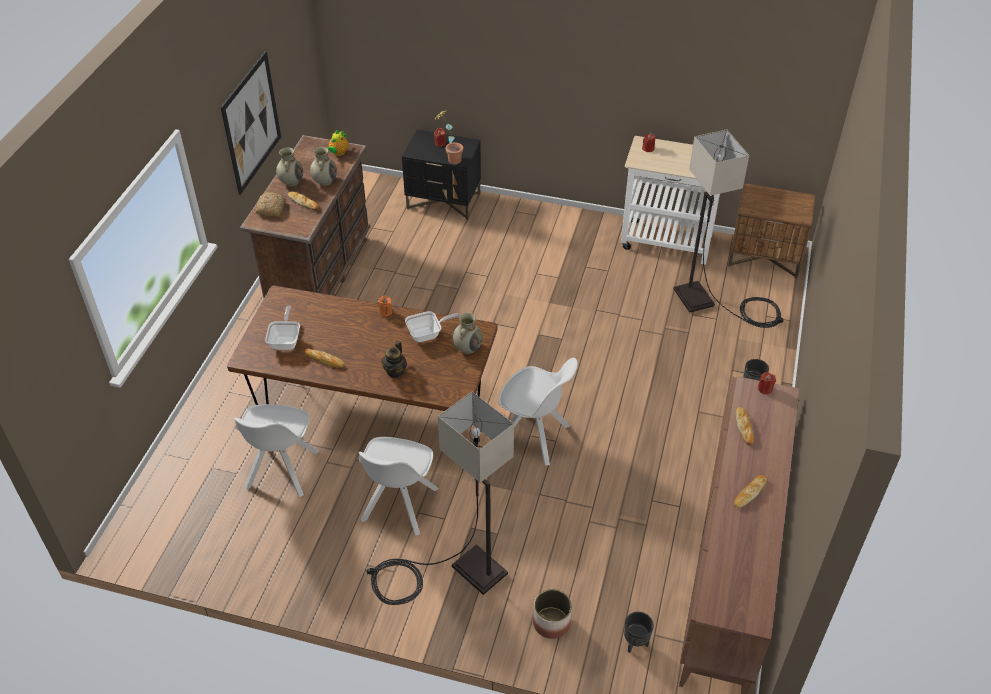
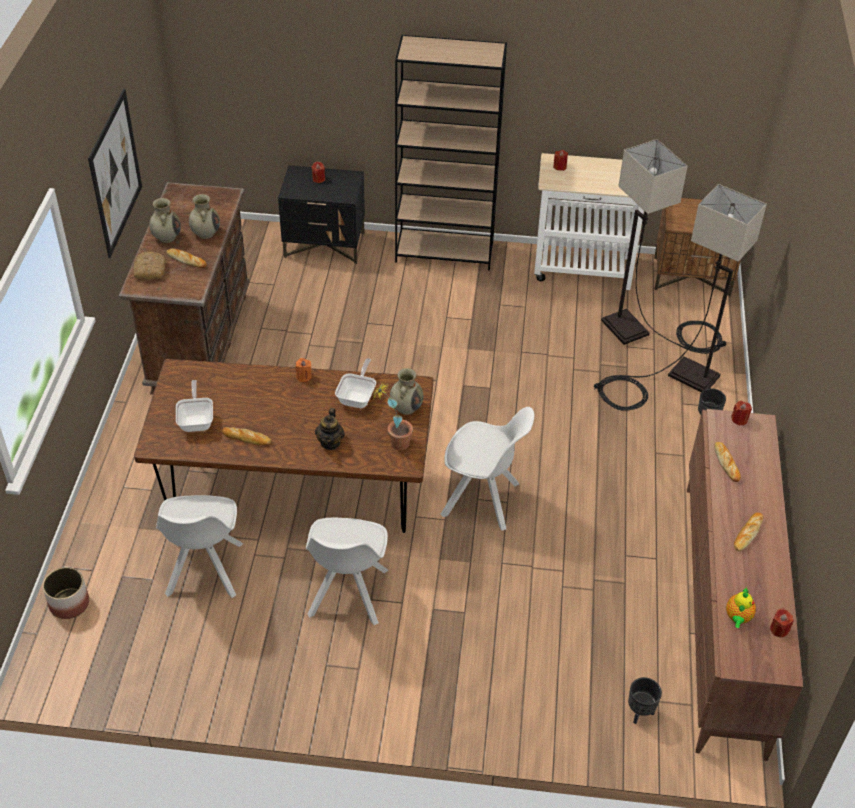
camera: 10 degrees left, 0 degrees up
(338, 153) = (213, 199): teapot -> teapot (737, 618)
(428, 334) = (358, 397): frying pan -> frying pan turned 45 degrees counterclockwise
(434, 576) = (404, 667): floor lamp -> floor lamp (654, 385)
(450, 159) = (335, 196): potted plant -> potted plant (394, 442)
(547, 217) = (445, 252): none -> beige bookcase
(551, 623) = (544, 703): planter -> planter (69, 604)
(760, 584) = (779, 629): none -> red candle

